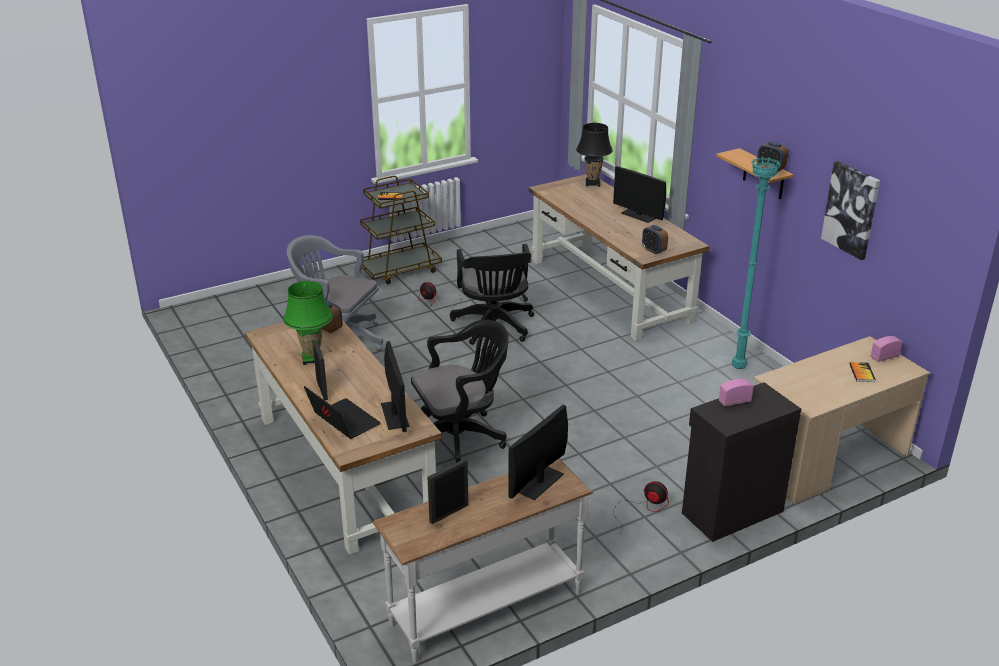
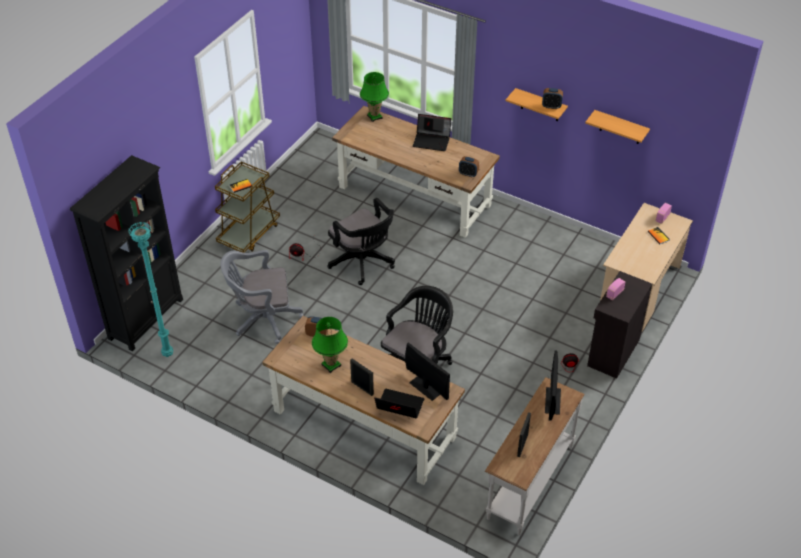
camera: 30 degrees left, 15 degrees up
(228, 303) = (146, 318): none -> black bookcase
(592, 183) = (374, 117): black table lamp -> green table lamp
(638, 215) = (432, 141): monitor -> laptop
(738, 368) = (544, 236): turquoise floor lamp -> turquoise floor lamp (168, 355)
(851, 210) = (620, 127): picture -> shelf

